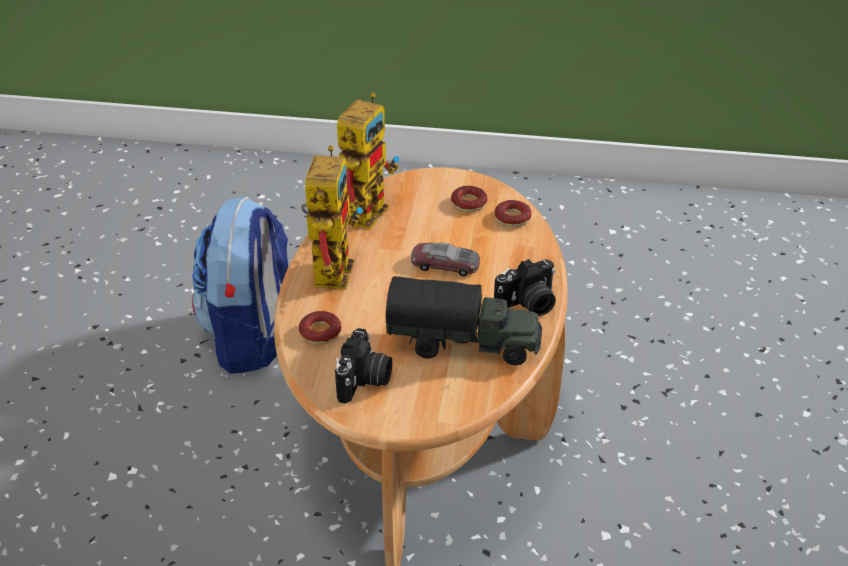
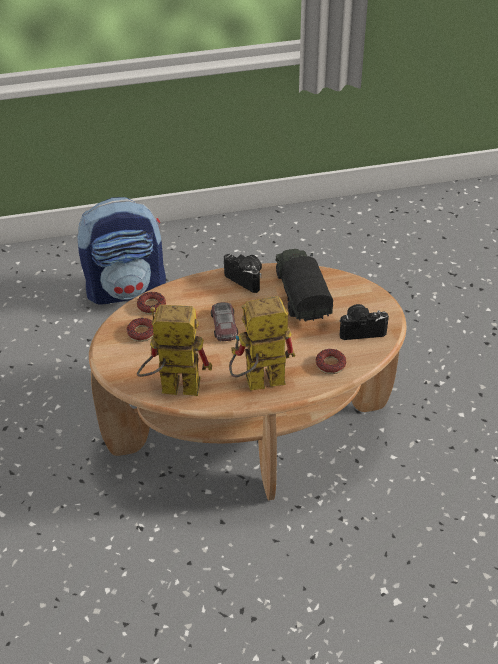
camera: 110 degrees left, 5 degrees up
(253, 338) = (204, 576): backpack -> backpack (127, 289)

